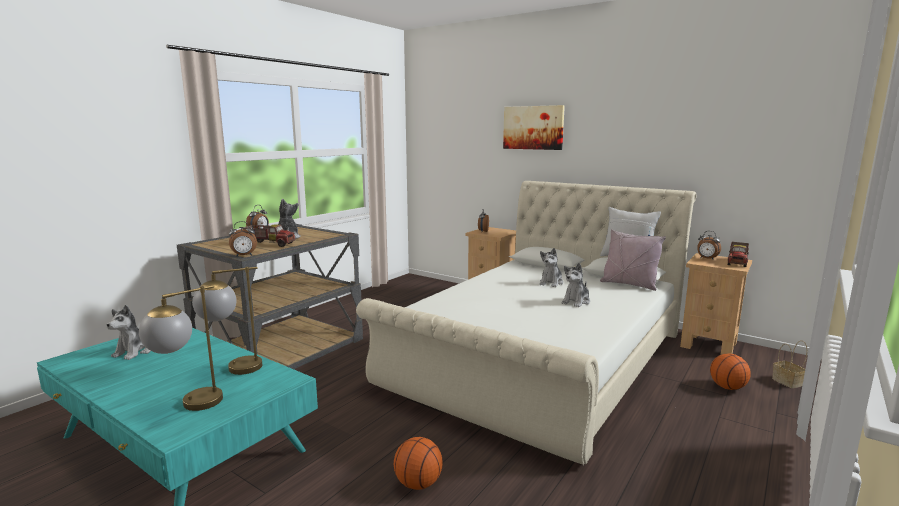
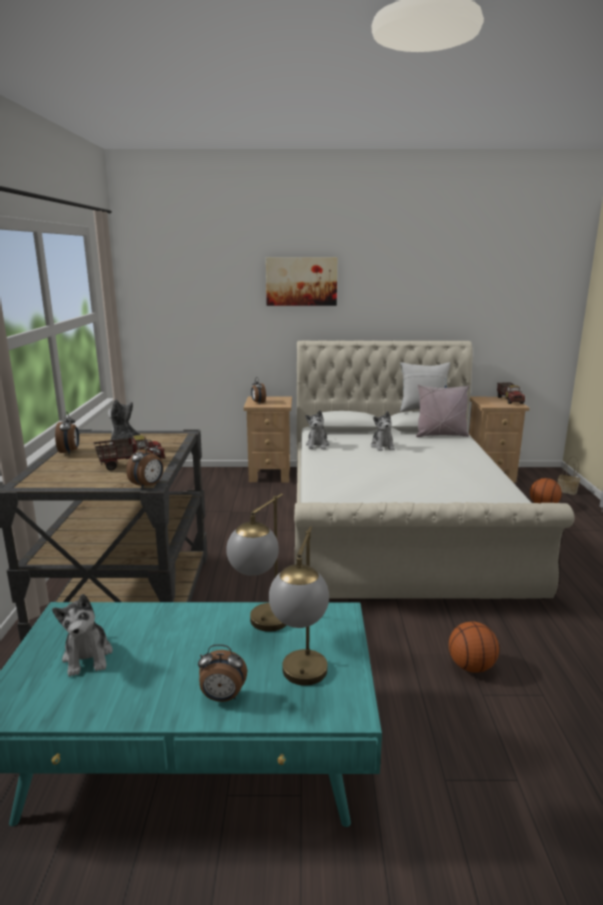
camera: 35 degrees left, 5 degrees up
(576, 301) = (435, 460): plush toy -> plush toy (317, 445)
(706, 259) = (486, 400): alarm clock -> alarm clock (222, 697)

